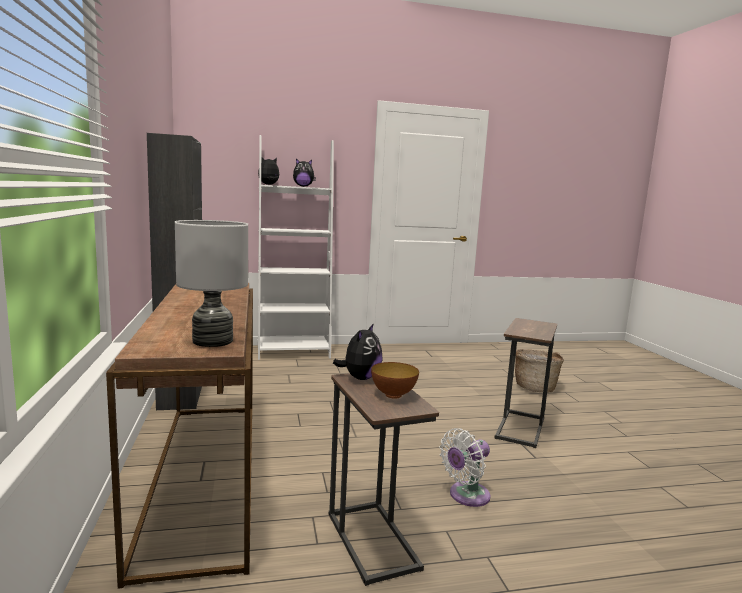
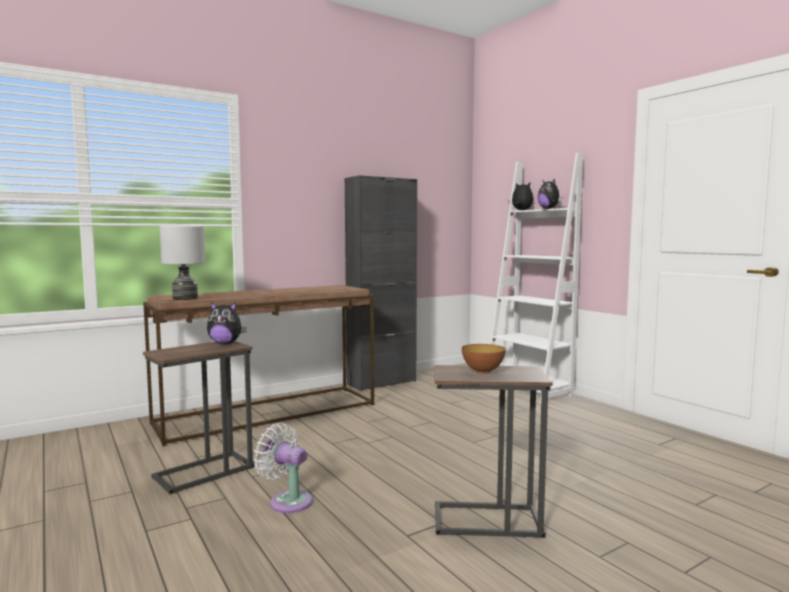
camera: 70 degrees right, 5 degrees down
(393, 395) = (192, 351): bowl -> bowl (483, 372)
(535, 388) = (676, 526): basket -> none

